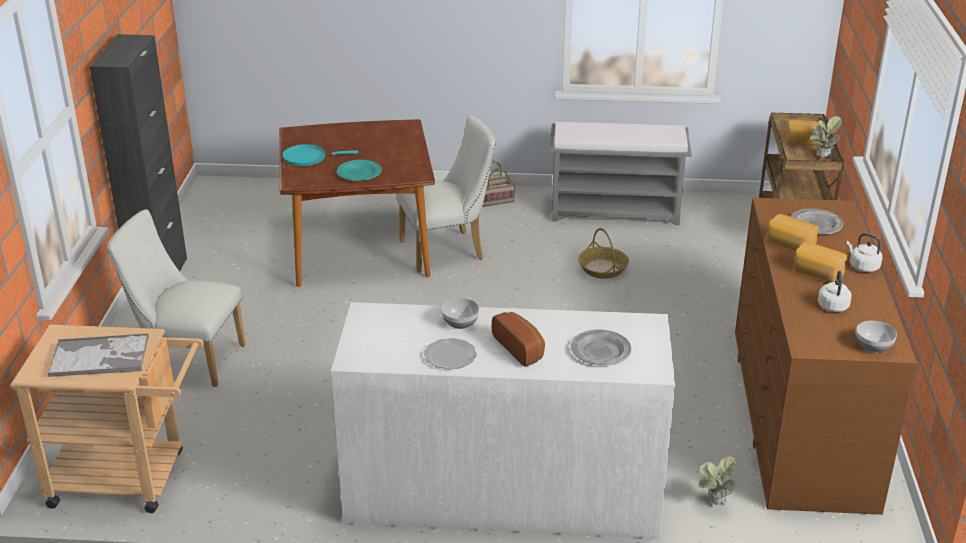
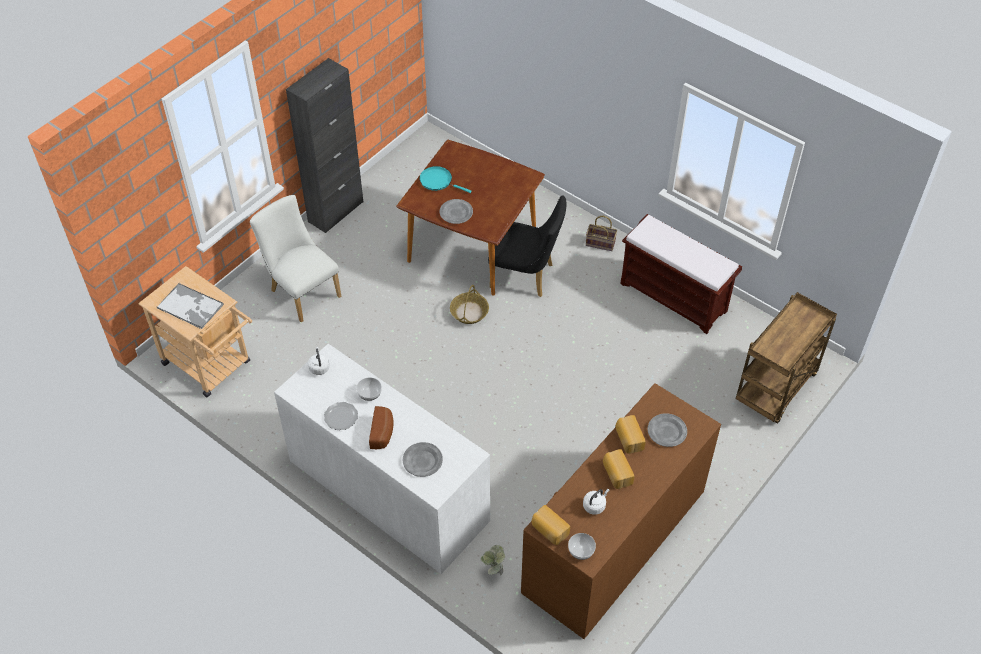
camera: 35 degrees right, 20 degrees up
(359, 173) = (456, 213): turquoise plate -> grey plate
(448, 250) = (526, 276): white chair -> black chair
(603, 269) = (612, 347): basket -> basket (469, 312)
(616, 211) = (674, 297): grey bench -> brown bench
(804, 141) = (794, 333): bread -> bread (549, 530)
(821, 159) = (785, 358): potted plant -> none
(862, 266) = (653, 485): white kettle -> white kettle (319, 367)

